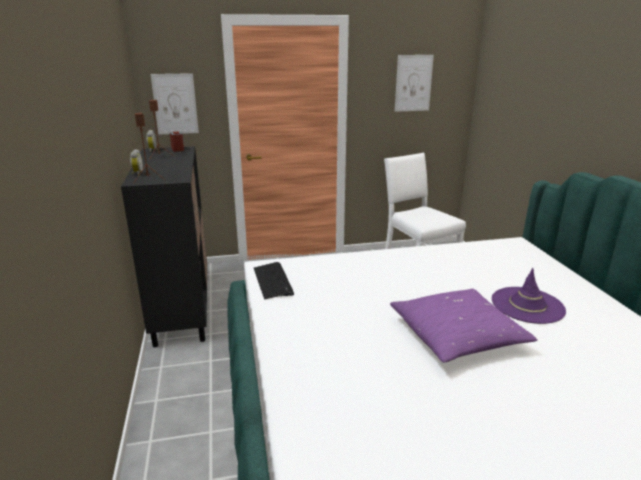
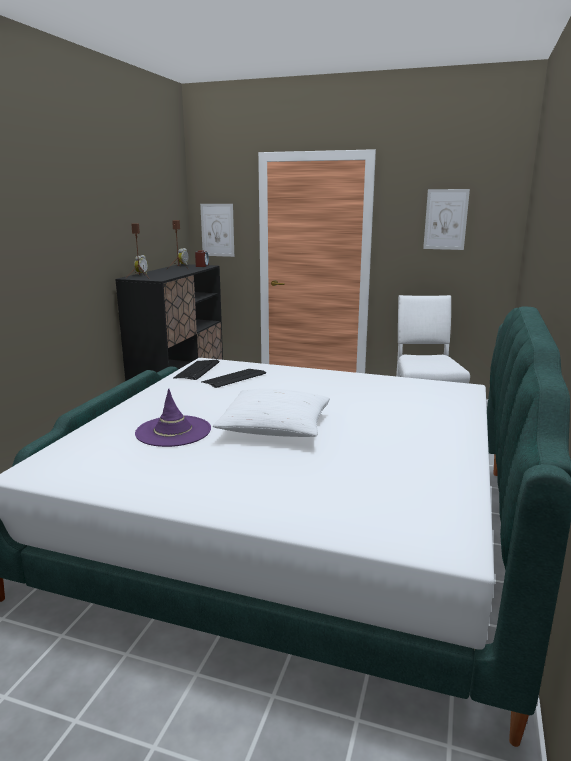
camera: 30 degrees right, 5 degrees down
(326, 282) = (234, 378): none -> keyboard
(457, 336) = (275, 427): purple pillow -> white pillow
(527, 305) = (379, 426): purple hat -> purple hat (173, 431)

